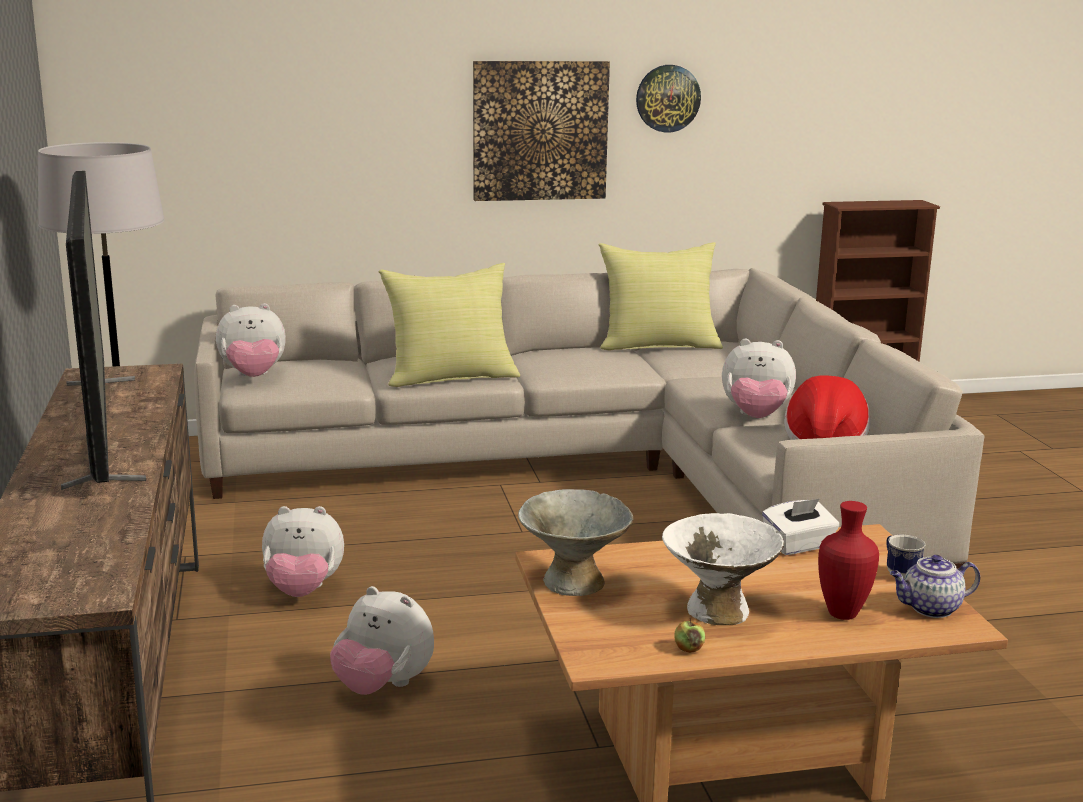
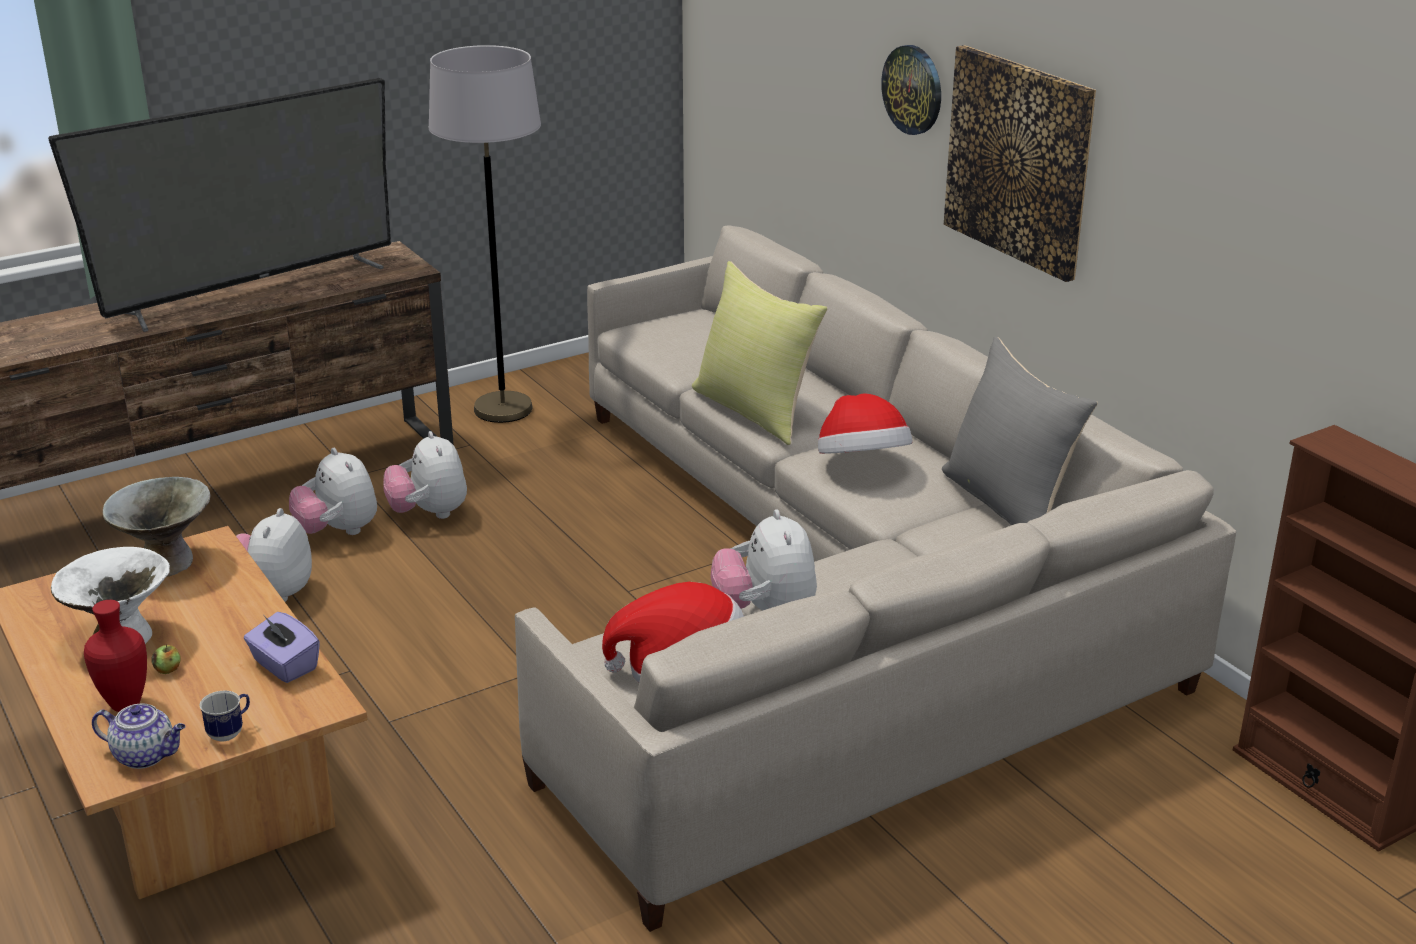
camera: 70 degrees right, 10 degrees up
(253, 377) = (666, 323): plush toy -> plush toy (338, 531)
(573, 364) = (862, 464): none -> hat
(658, 345) = (1009, 505): yellow pillow -> grey pillow
(667, 98) = (1159, 169): wall clock -> wall clock (913, 89)
(689, 649) = (44, 634): apple -> apple (168, 670)
(798, 546) = (284, 666): white tissue box -> purple tissue box
(930, 609) = (146, 755): teapot -> teapot turned 135 degrees clockwise

